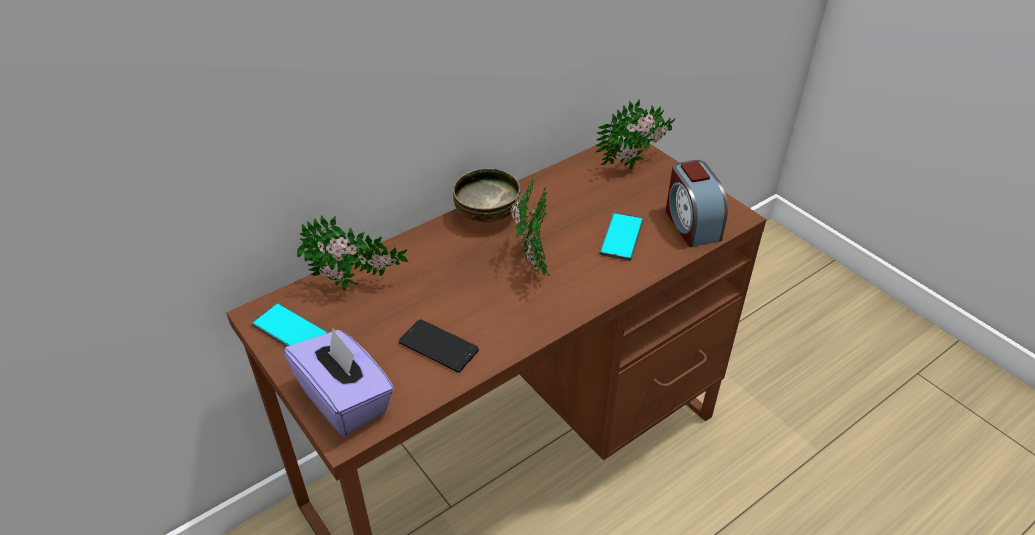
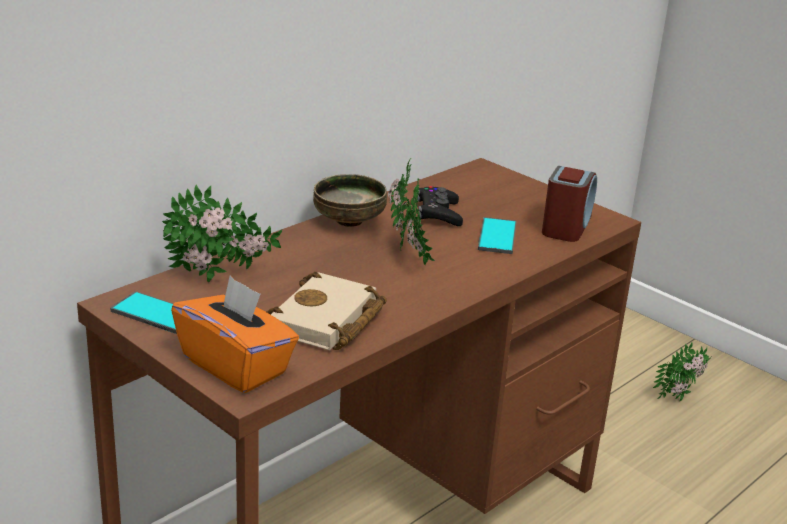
camera: 10 degrees left, 15 degrees down
(345, 399) = (236, 365): purple tissue box -> orange tissue box
(438, 346) = (326, 322): phone -> beige book
(572, 204) = (438, 213): none -> black game controller
(635, 163) = (495, 182): potted plant -> potted plant (681, 396)
(691, 224) = (566, 226): alarm clock -> alarm clock turned 135 degrees counterclockwise

